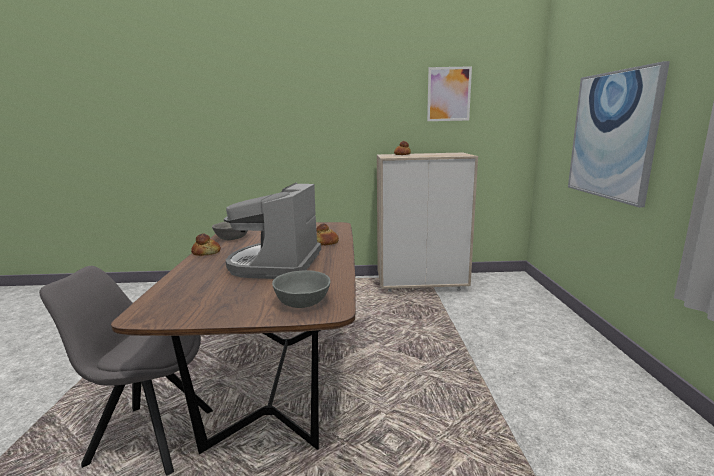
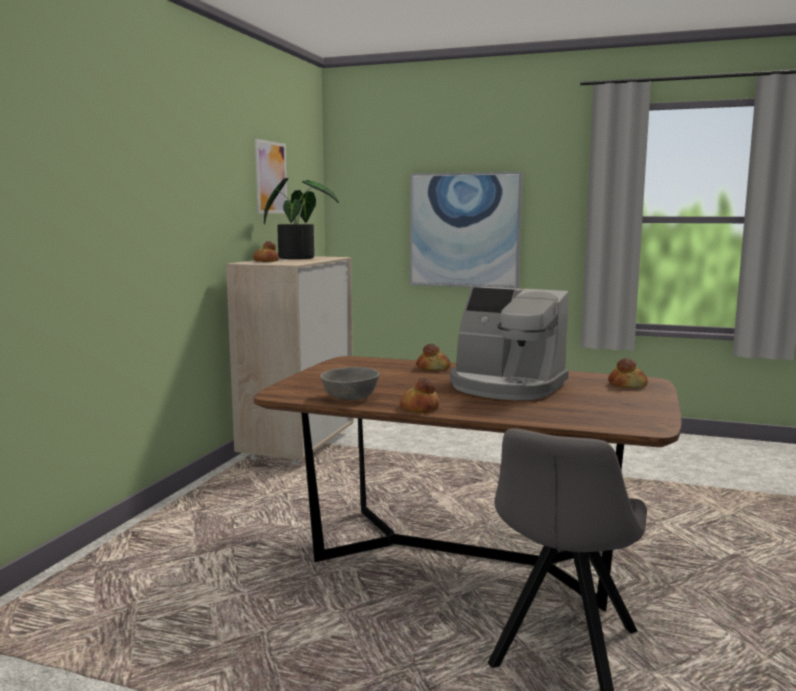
camera: 70 degrees left, 5 degrees down
(303, 302) = (627, 385): grey bowl -> bread
(443, 154) = (299, 258): none -> potted plant

